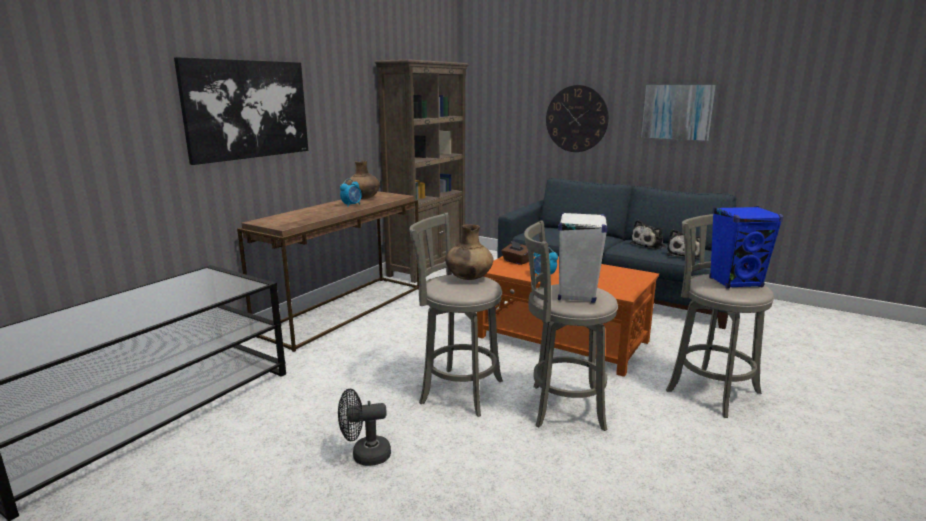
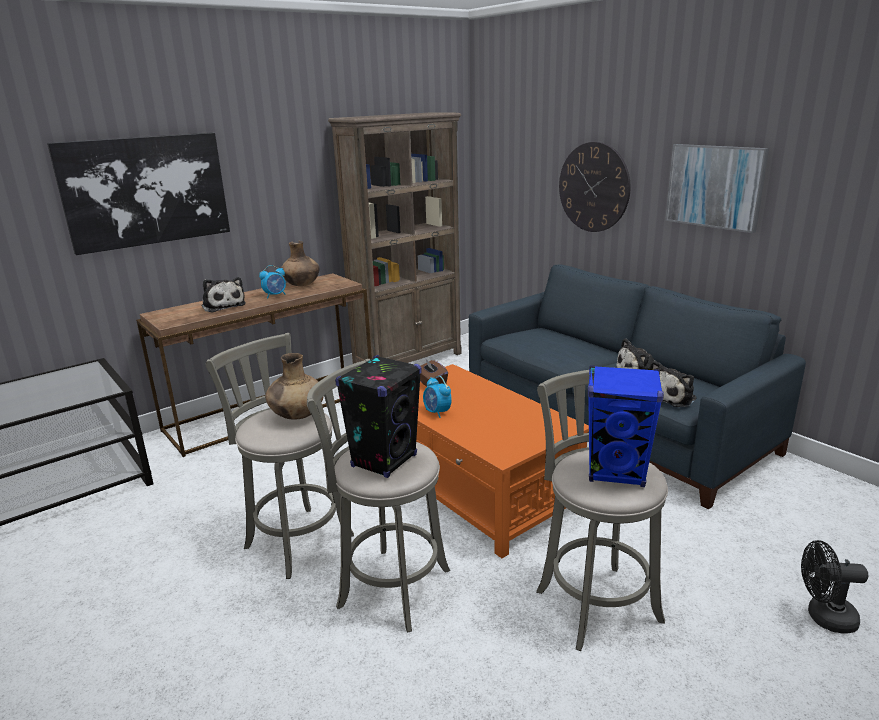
camera: 20 degrees right, 5 degrees up
(315, 213) = (223, 305): none -> plush toy
(365, 455) = (139, 602): black fan -> black fan (824, 617)
(577, 294) = (384, 461): white speaker -> black speaker

